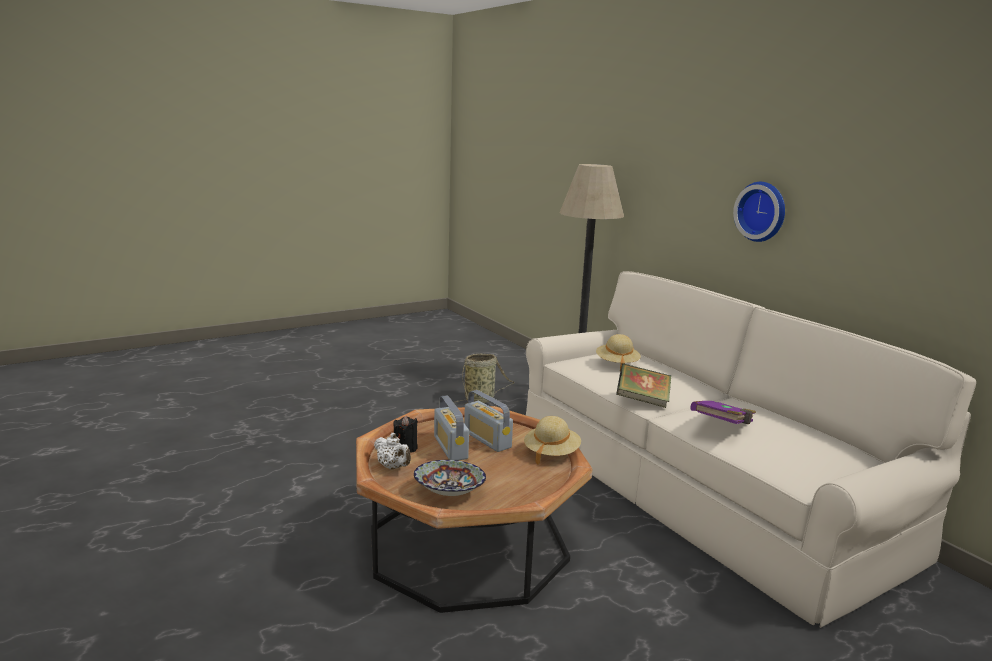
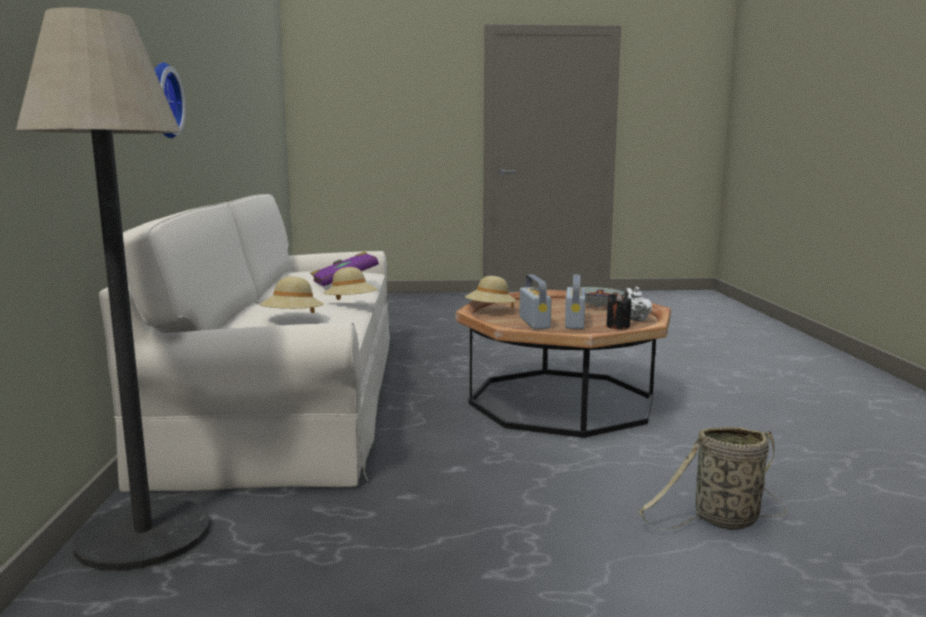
camera: 150 degrees left, 5 degrees down
(481, 399) = (342, 568): basket -> basket (721, 521)
(642, 400) = (351, 304): book -> beige hat

